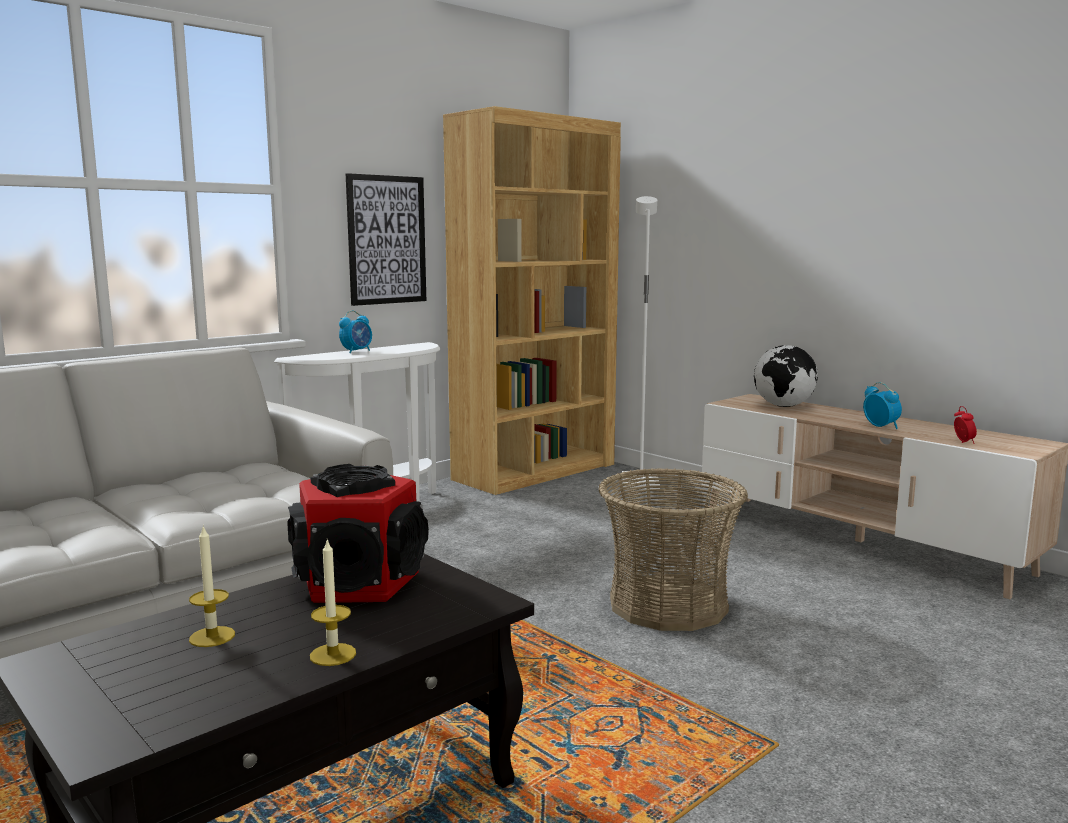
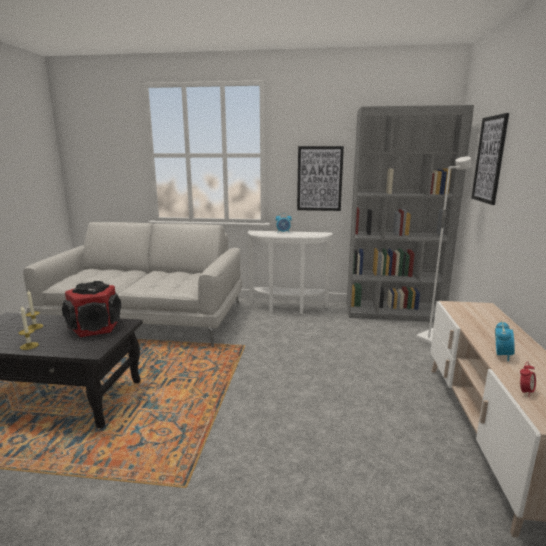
camera: 50 degrees right, 5 degrees up
(535, 471) = (393, 313): brown bookcase -> grey bookcase
(668, 604) = (296, 402): basket -> none
(676, 201) = (489, 159): none -> picture
(783, 406) = (482, 318): globe -> none

